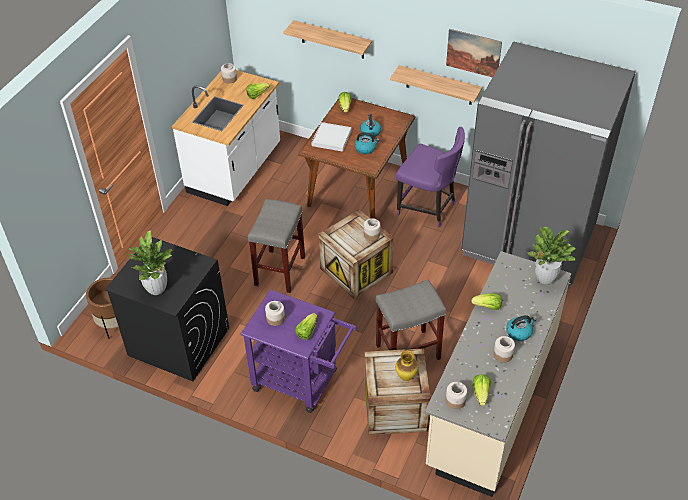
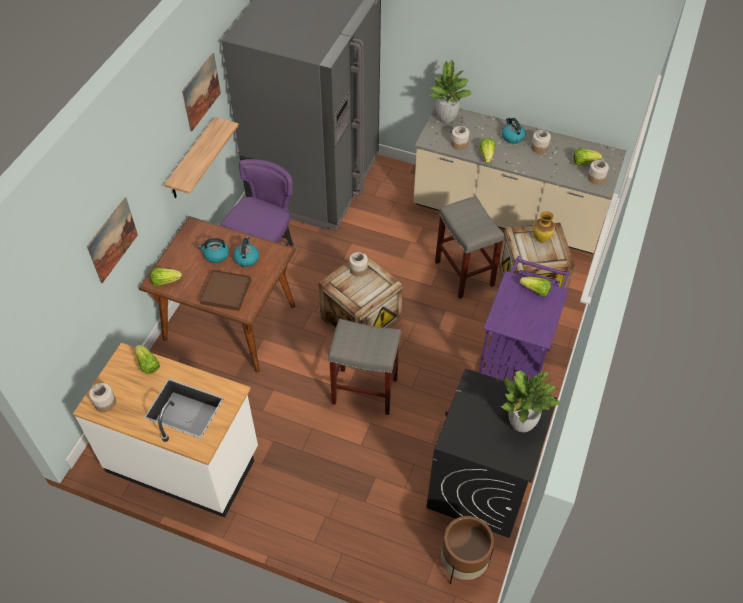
camera: 95 degrees left, 5 degrees up
(276, 318) = (524, 318): jar -> jar (459, 143)
(331, 138) = (225, 291): white tray -> brown tray
(332, 40) = (112, 240): shelf -> picture

